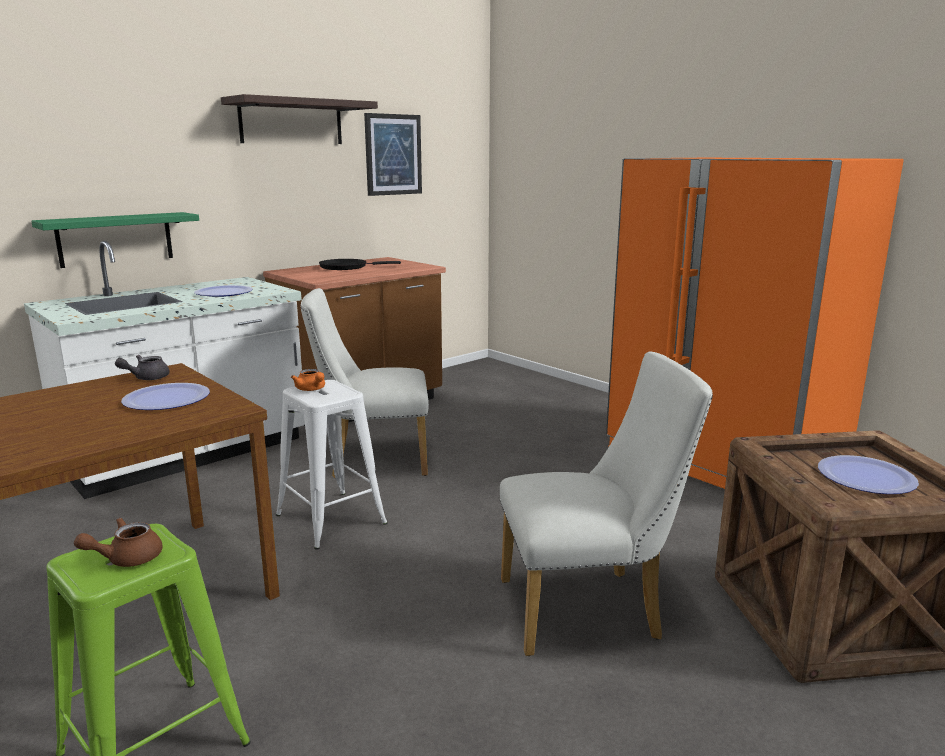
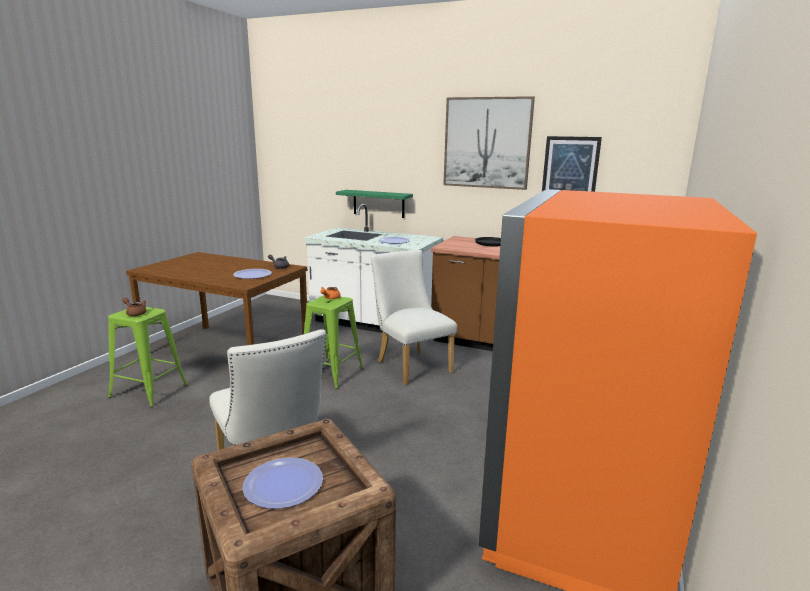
camera: 65 degrees right, 0 degrees up
(291, 122) = (487, 143): shelf -> picture
(330, 519) = (332, 374): white stool -> green stool

